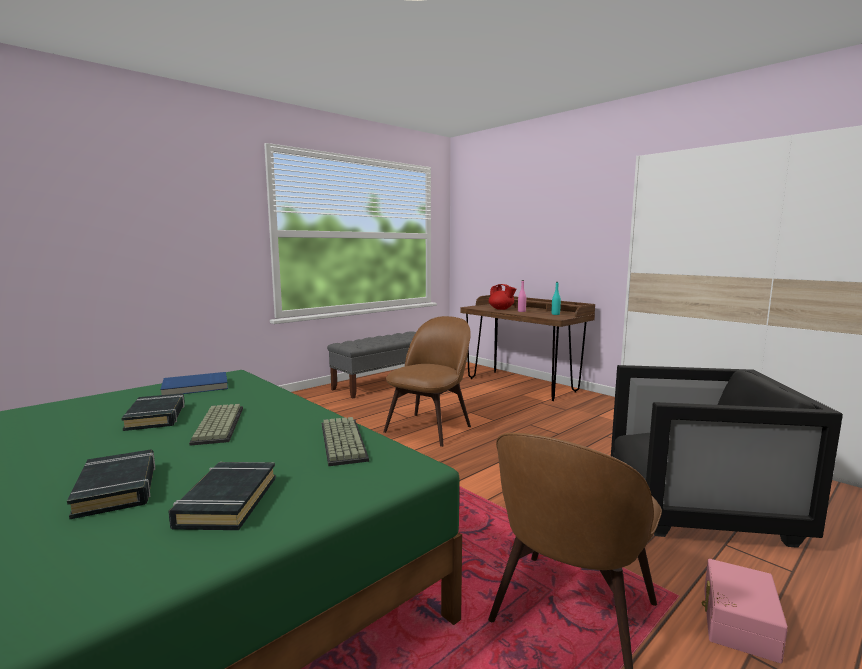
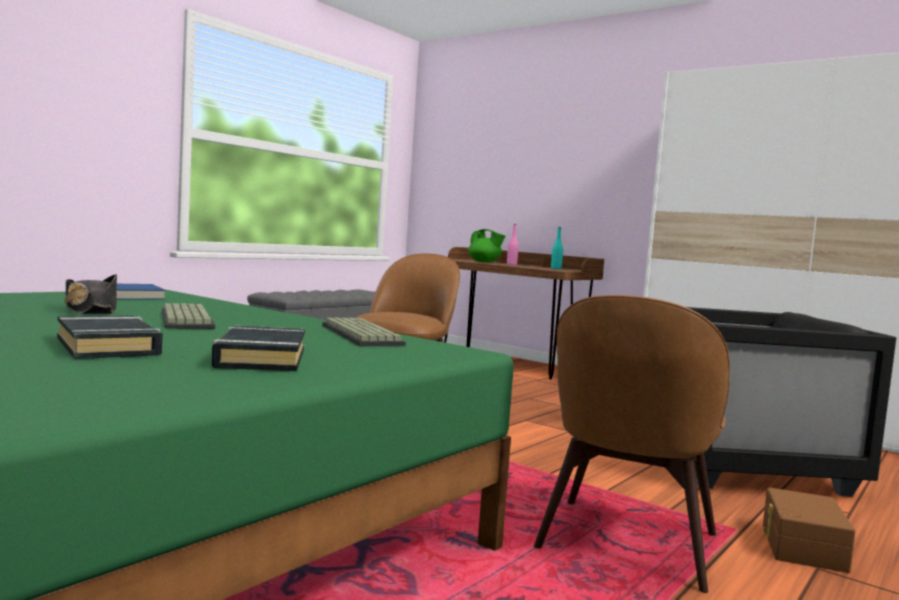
camera: 10 degrees left, 5 degrees down
(156, 417) = (91, 310): black book -> black hat
(501, 309) = (484, 262): red teapot -> green teapot
(737, 622) = (800, 547): pink storage box -> brown storage box

